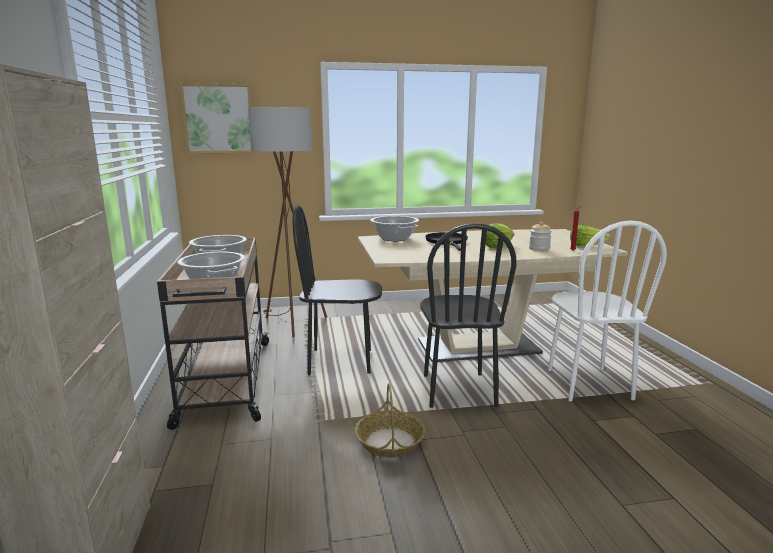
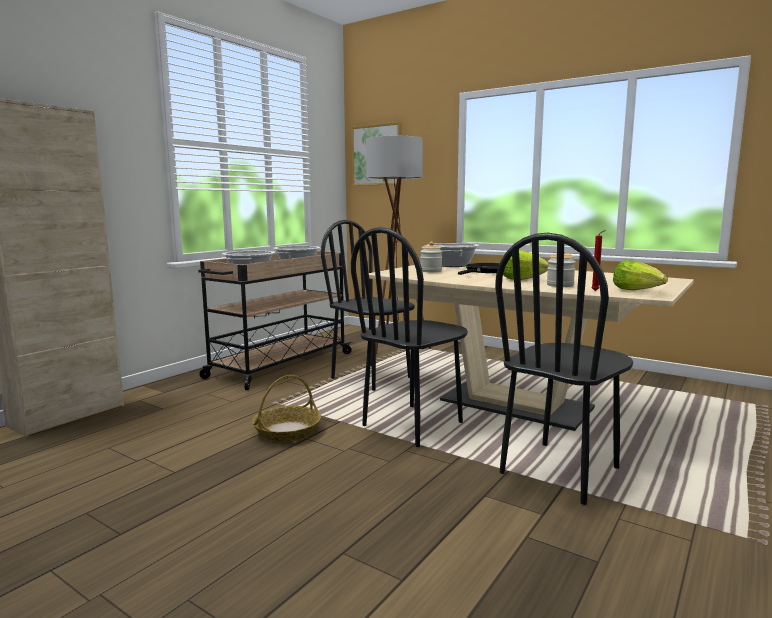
camera: 45 degrees right, 5 degrees down
(409, 249) = (431, 271): none -> jar
(588, 384) = (560, 471): white chair -> black chair

